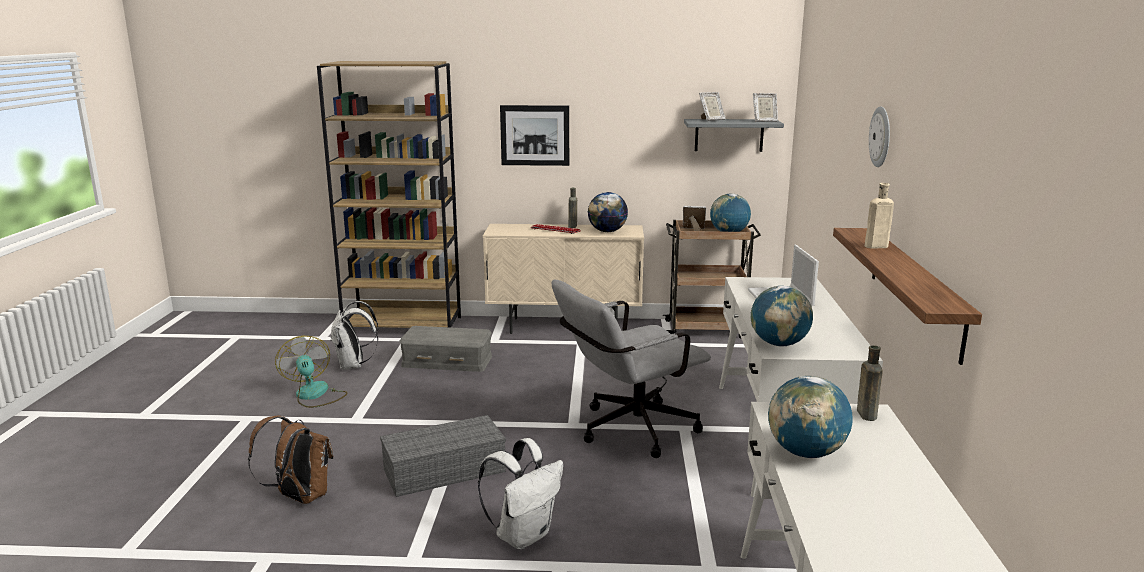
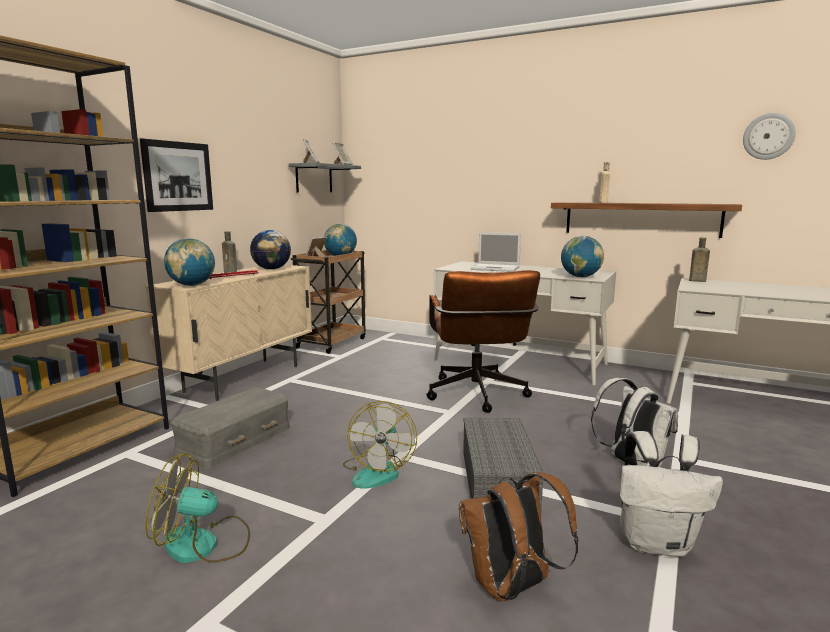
camera: 65 degrees left, 5 degrees down
(354, 365) = (147, 500): white backpack -> white backpack (657, 543)
(431, 420) = (378, 471): none -> fan
(627, 431) = (477, 397): grey office chair -> brown office chair
(806, 453) = (755, 292): globe -> globe (192, 285)
(881, 137) = (554, 143): wall clock -> wall clock (768, 136)

